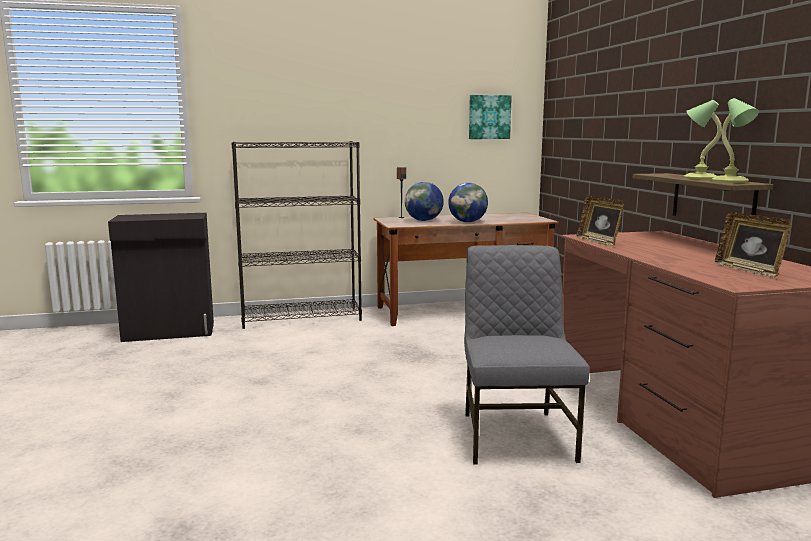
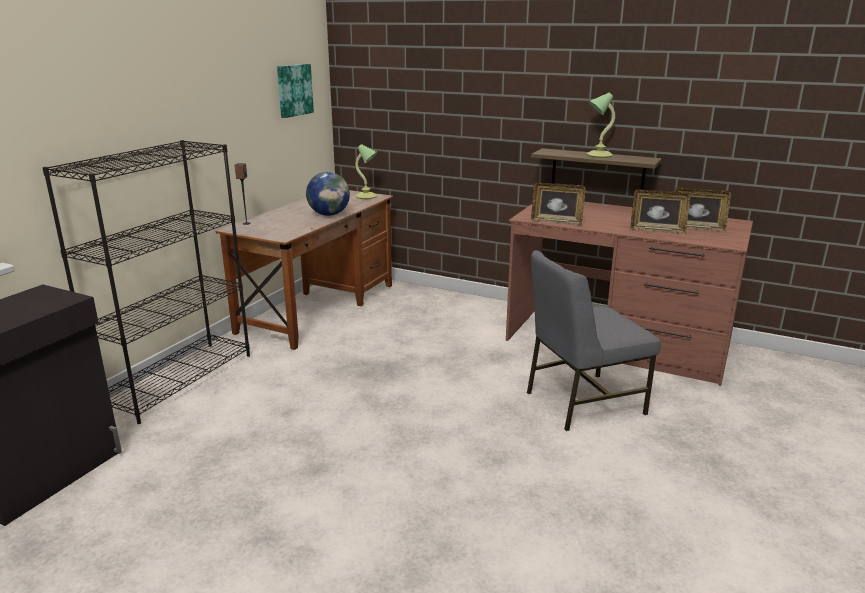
camera: 50 degrees left, 10 degrees up
(424, 220) = (284, 223): globe -> none
(515, 435) = (582, 402): grey chair -> grey chair turned 60 degrees counterclockwise
(686, 263) = (657, 230): none -> picture frame
(730, 181) = (634, 158): table lamp -> table lamp (367, 197)

